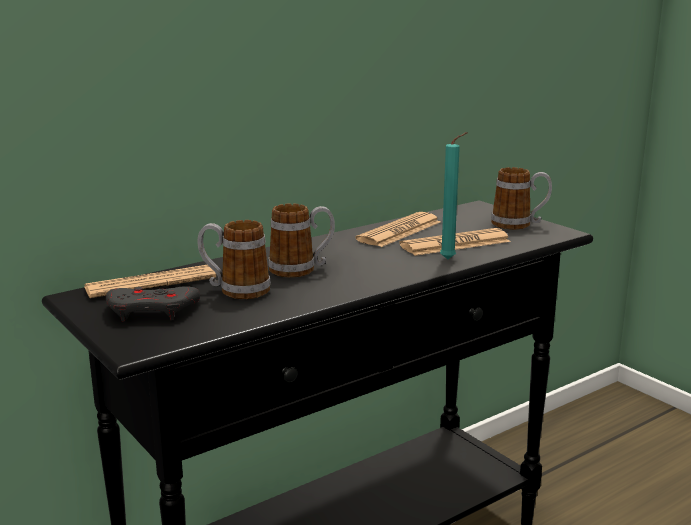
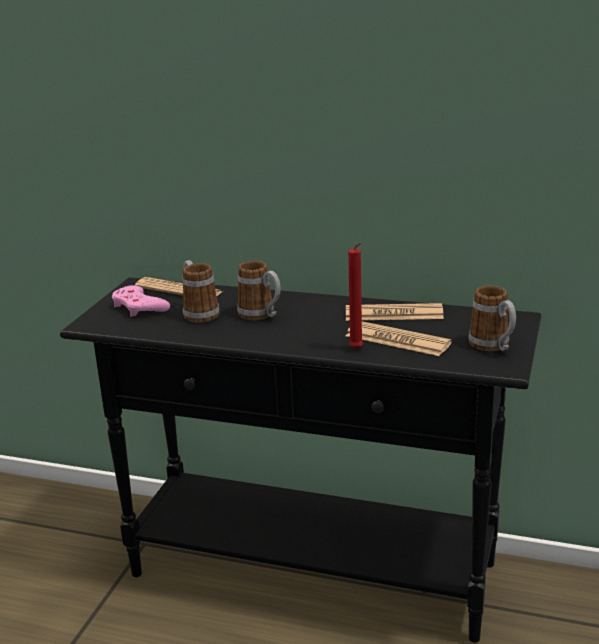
camera: 55 degrees right, 5 degrees up
(152, 310) = (139, 307): grey game controller -> pink game controller
(450, 259) = (357, 349): turquoise candle -> red candle

